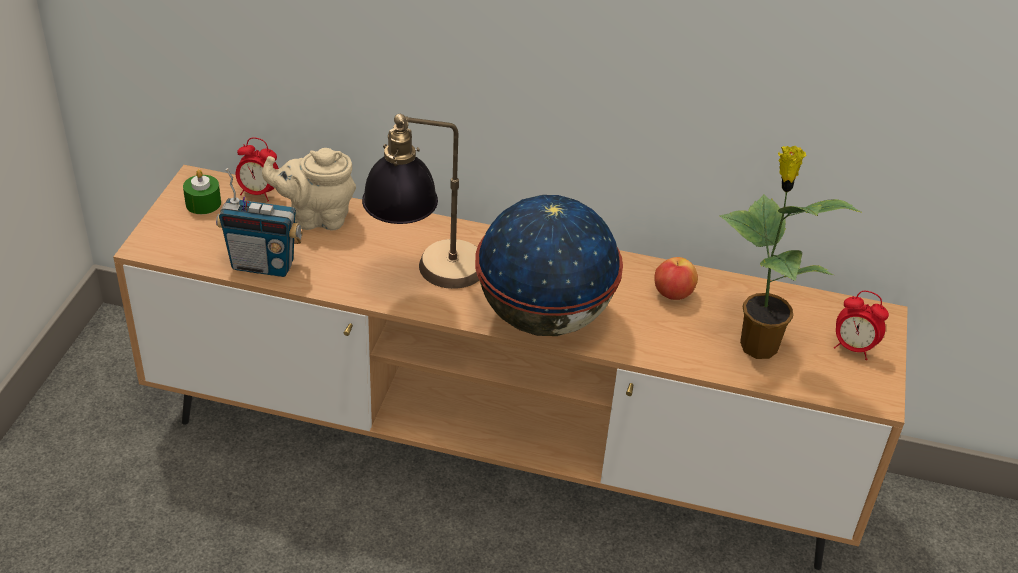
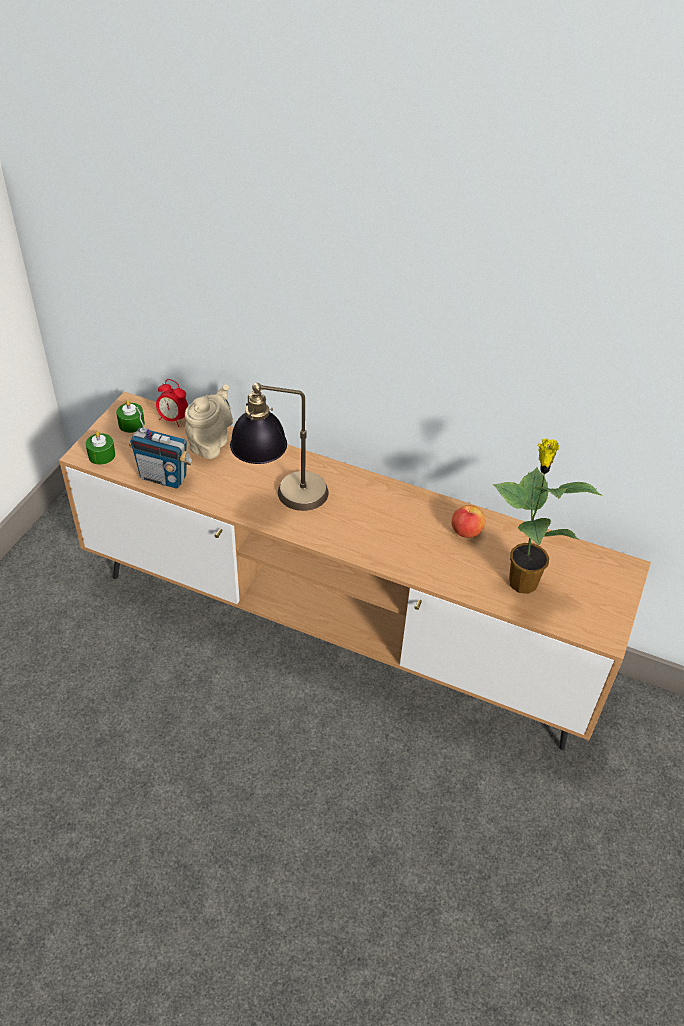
camera: 10 degrees right, 5 degrees up
(171, 245) = (101, 455): none -> green candle
(316, 217) = (211, 443): beige teapot -> beige teapot turned 105 degrees clockwise
(543, 318) = (361, 541): globe -> none
(853, 348) = (597, 592): alarm clock -> none

